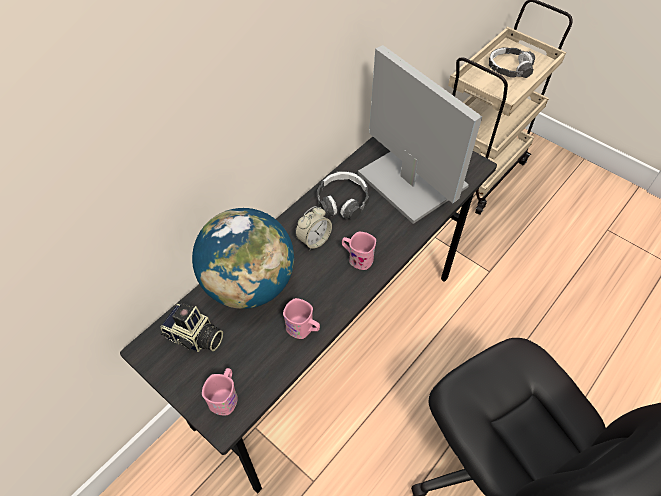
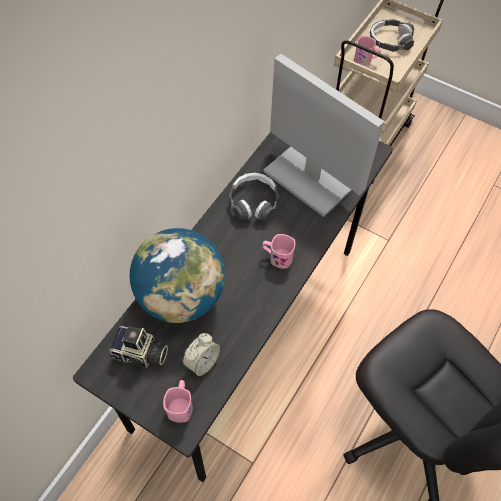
camera: 10 degrees left, 5 degrees up
(303, 329) = (240, 332): pink mug -> pink mug (365, 60)
(314, 240) = (233, 244): alarm clock -> alarm clock (202, 362)

